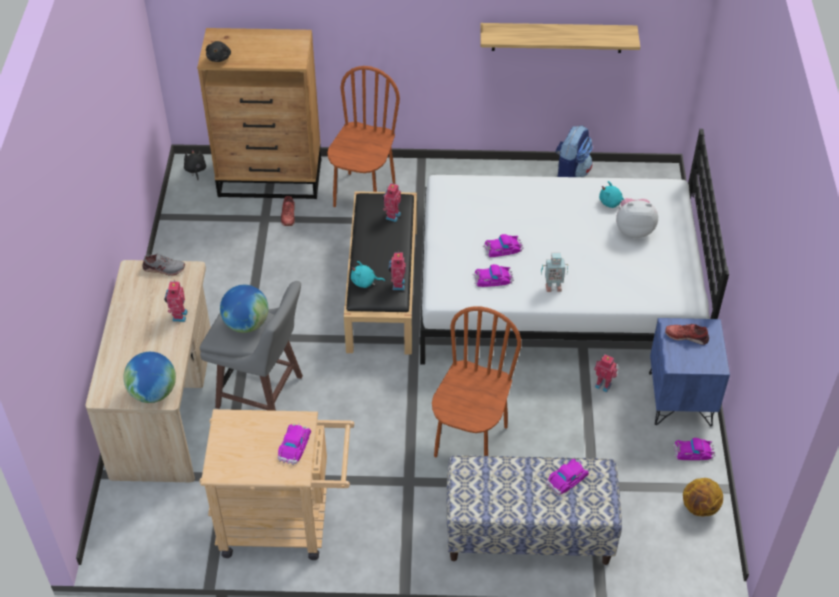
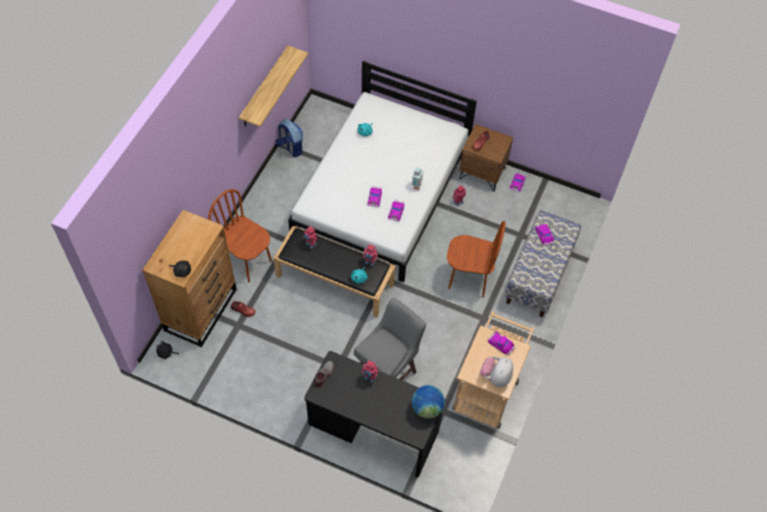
camera: 70 degrees left, 10 degrees up
(165, 405) = (373, 430): beige desk -> black desk
(246, 324) = (383, 345): globe -> none
(470, 441) = (469, 278): brown chair -> brown chair turned 150 degrees clockwise
(634, 230) = (391, 131): plush toy -> plush toy (495, 377)
(680, 399) = (482, 173): blue nightstand -> brown nightstand
(700, 508) = (552, 196): basketball -> none

